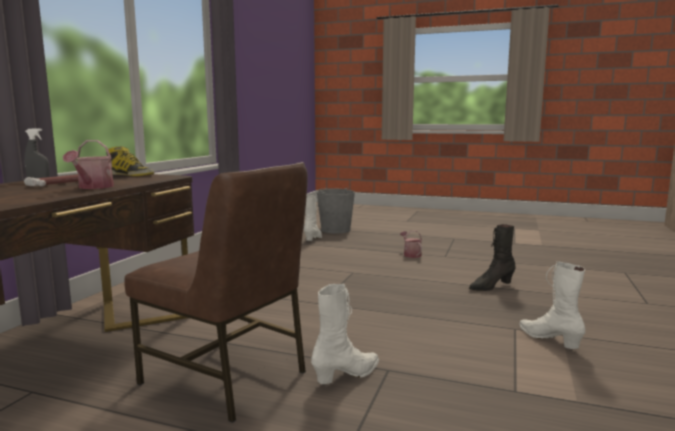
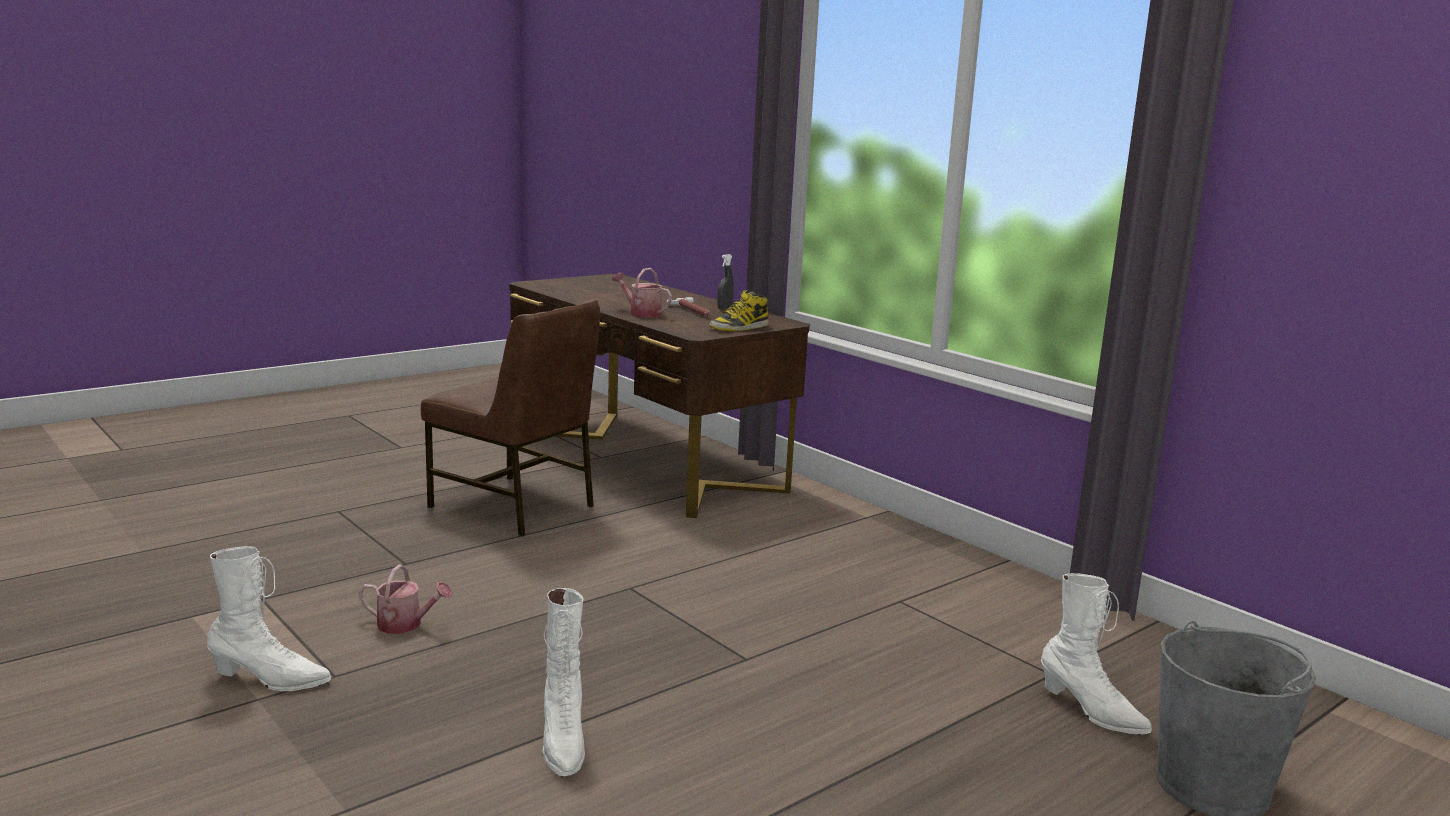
camera: 120 degrees right, 5 degrees up
(227, 377) = (515, 506): brown chair -> brown chair turned 120 degrees counterclockwise
(347, 375) = (431, 545): white boot -> white boot (563, 742)
(411, 254) = (811, 783): watering can -> watering can (405, 625)
(491, 287) = (481, 759): black boot -> none

